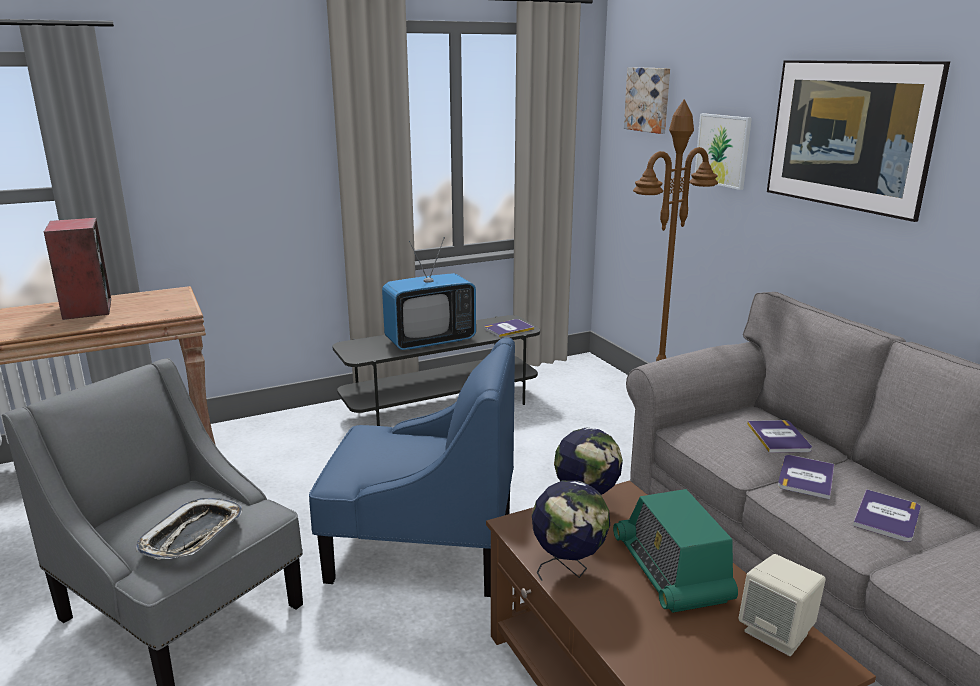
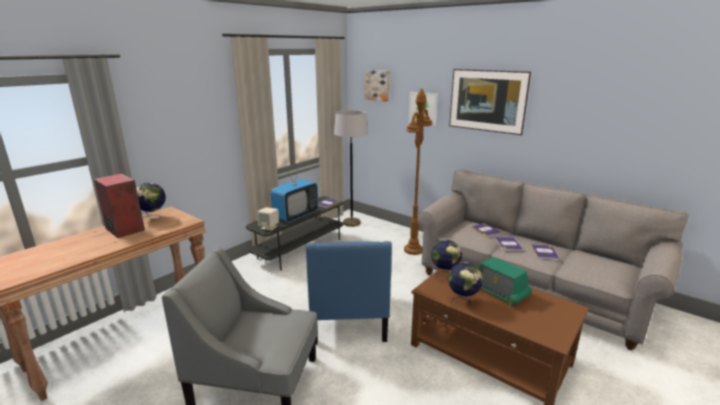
camera: 25 degrees left, 0 degrees up
(143, 299) = (153, 218): none -> globe
(193, 535) = (281, 335): tray -> none
(422, 546) = (348, 316): blue armchair -> blue armchair turned 105 degrees clockwise
(573, 378) = (351, 223): none -> grey floor lamp
(777, 633) = (550, 302): beige speaker -> beige speaker (269, 227)

